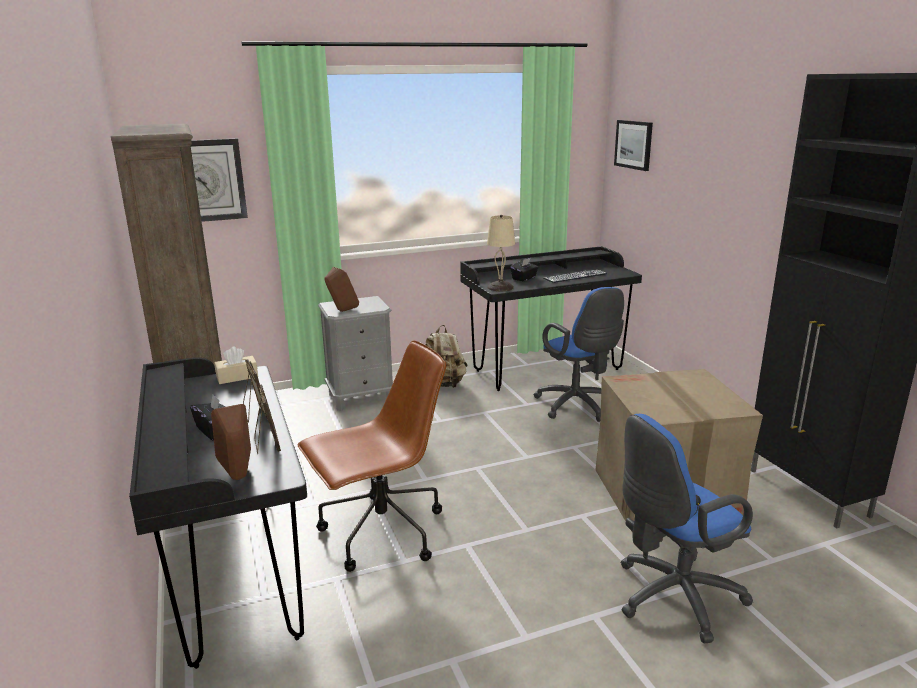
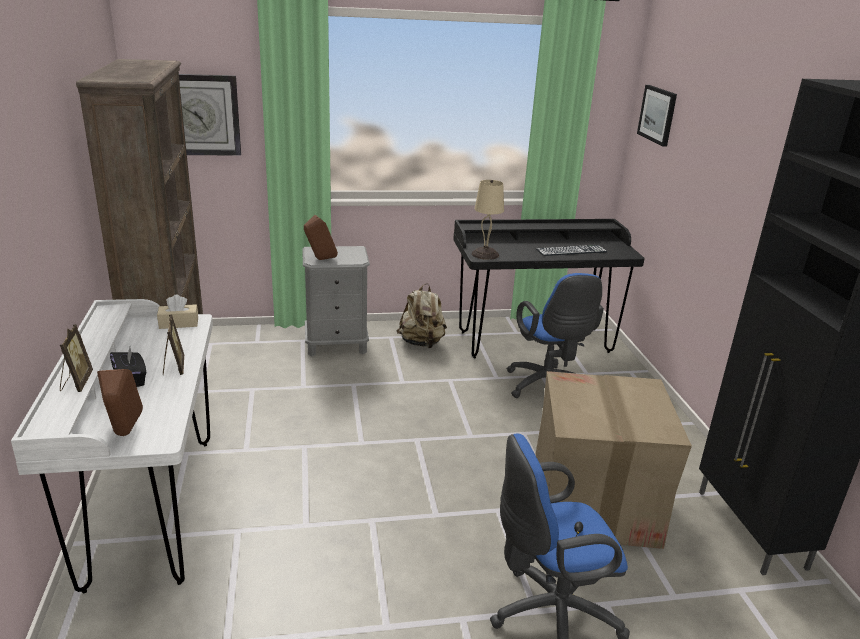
camera: 10 degrees right, 5 degrees up
(236, 574) = (151, 508): black desk -> white desk
(267, 445) = (167, 403): picture frame -> picture frame (76, 383)
(380, 533) = (296, 492): brown office chair -> none
(524, 278) = (516, 246): black tissue box -> none

